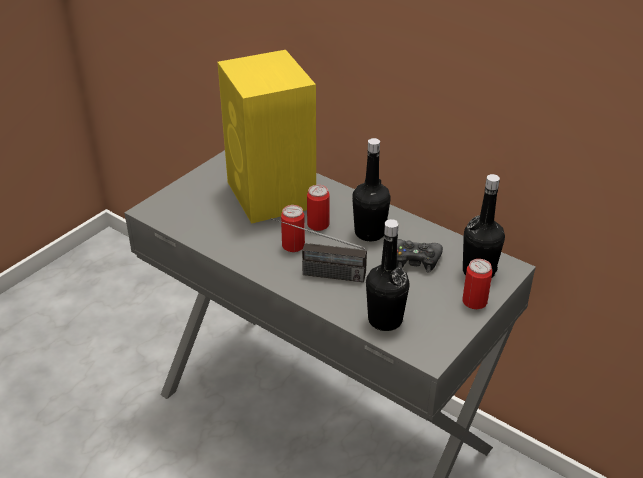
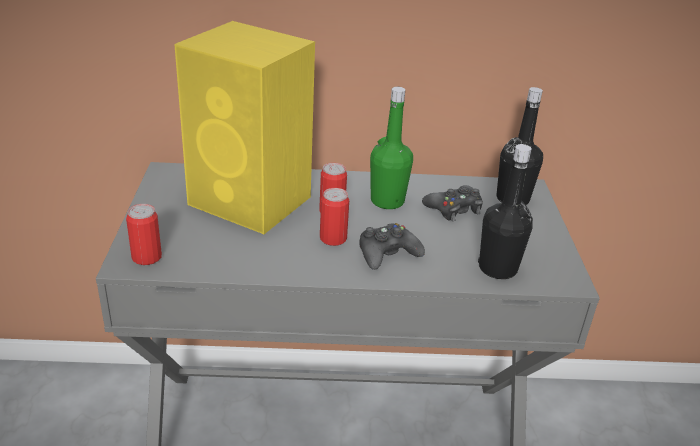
camera: 40 degrees left, 5 degrees down
(317, 273) = (387, 253): radio -> black game controller
(369, 233) = (387, 201): black bottle -> green bottle
(474, 301) = (541, 223): can -> can (147, 257)

